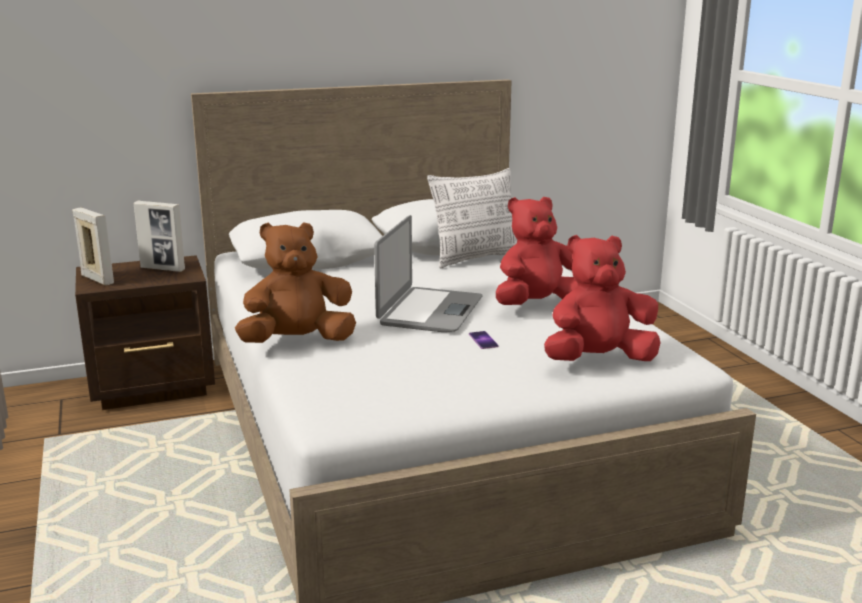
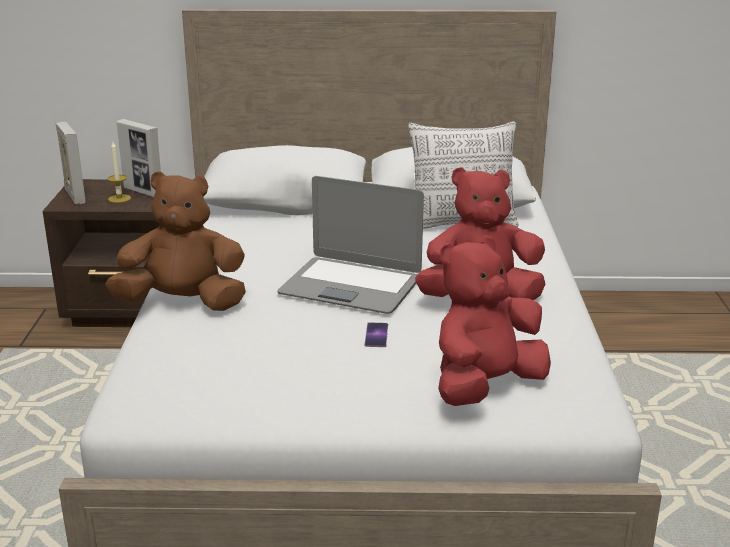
camera: 20 degrees right, 5 degrees up
(144, 276) = (119, 198): none -> candle
(429, 311) = (351, 286): laptop -> laptop turned 75 degrees clockwise
(598, 360) = (485, 386): red plush toy -> red plush toy turned 45 degrees counterclockwise

